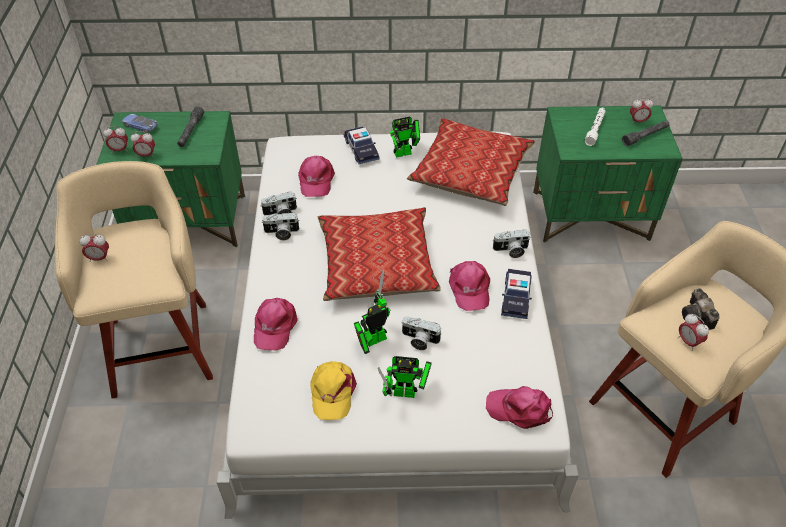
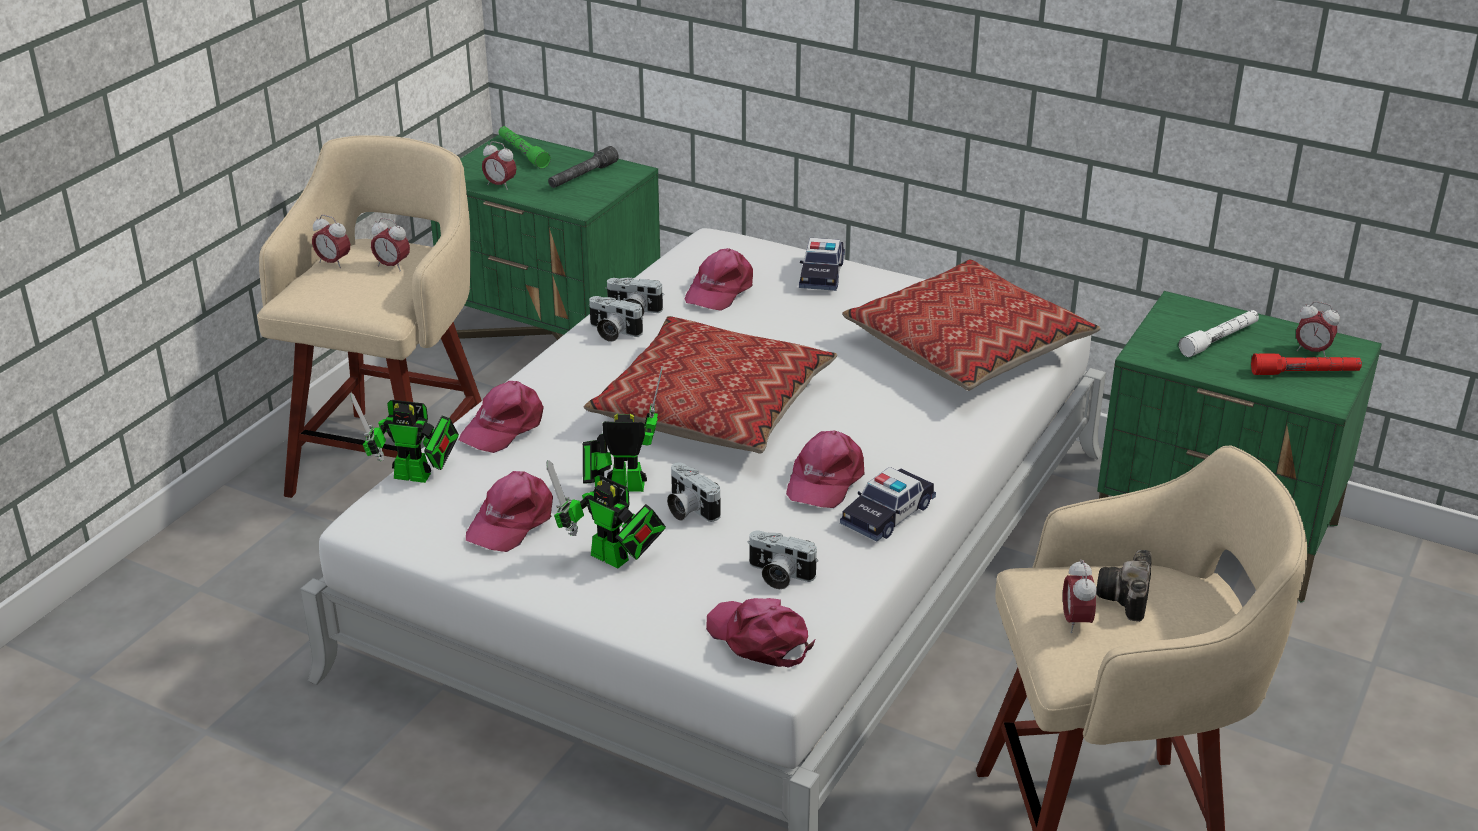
camera: 30 degrees right, 15 degrees down
(120, 150) = (472, 171): alarm clock -> alarm clock (392, 266)
(140, 125) = (523, 153): toy car -> green flashlight
(332, 392) = (512, 521): yellow cap -> pink cap
(405, 152) = (885, 295): toy robot -> toy robot (418, 476)
(511, 250) = (938, 459): camera -> camera (778, 575)
(645, 136) = (1305, 373): grey flashlight -> red flashlight

